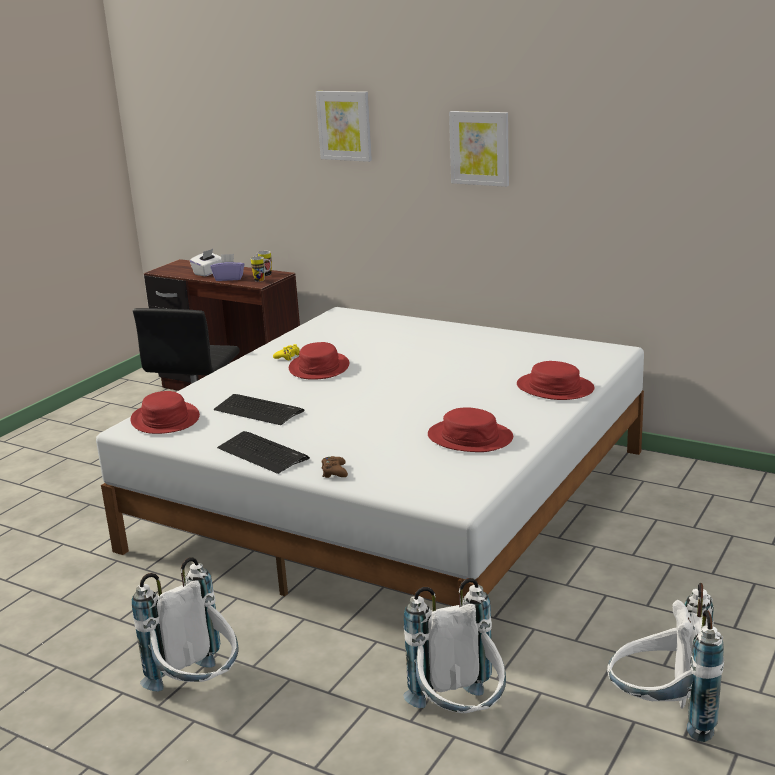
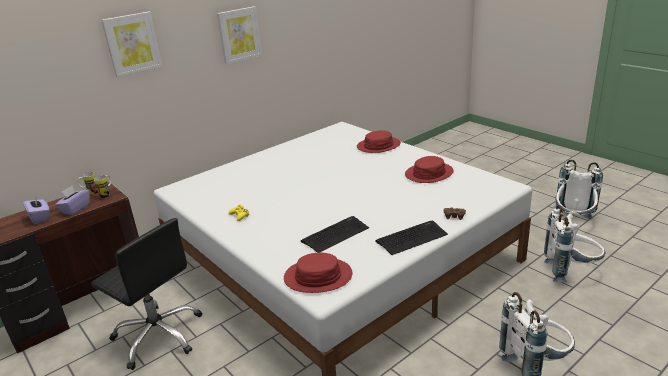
camera: 70 degrees left, 5 degrees up
(208, 273) = (40, 217): white tissue box -> purple tissue box
(319, 367) = (276, 206): red hat -> none

